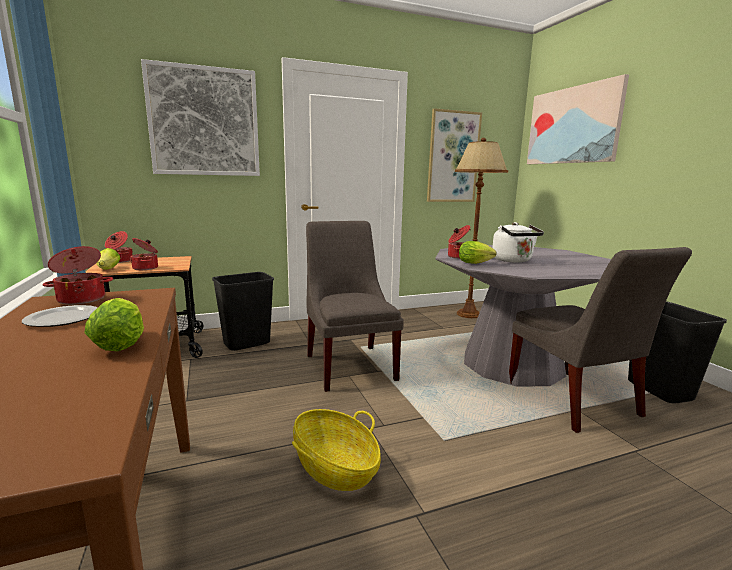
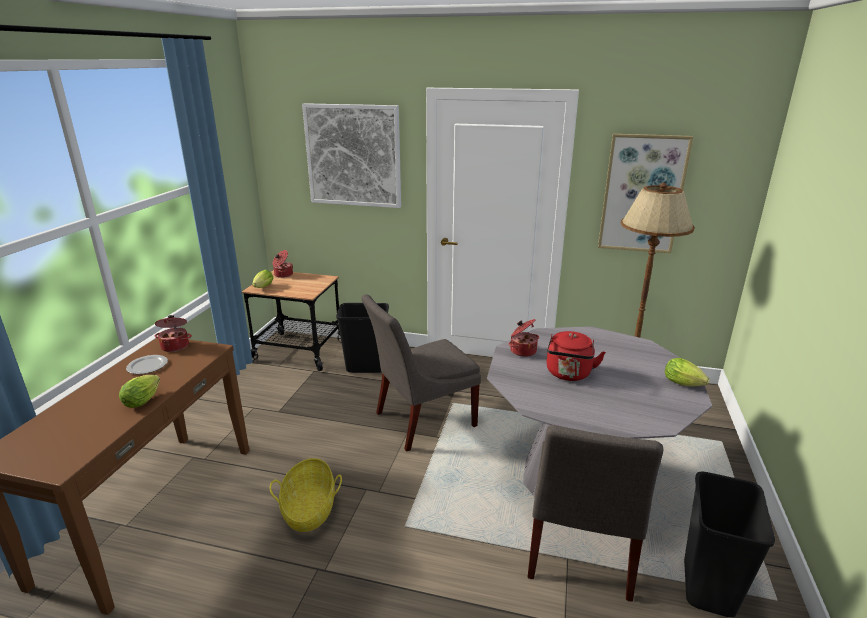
camera: 35 degrees right, 10 degrees up
(146, 268) = (287, 290): cooking pot -> none
(350, 365) = (421, 420): grey chair -> grey chair turned 135 degrees counterclockwise
(476, 263) = (516, 368): lettuce -> lettuce (685, 384)
(513, 260) = (568, 374): white kettle -> red kettle
(573, 125) = (805, 180): picture -> none

